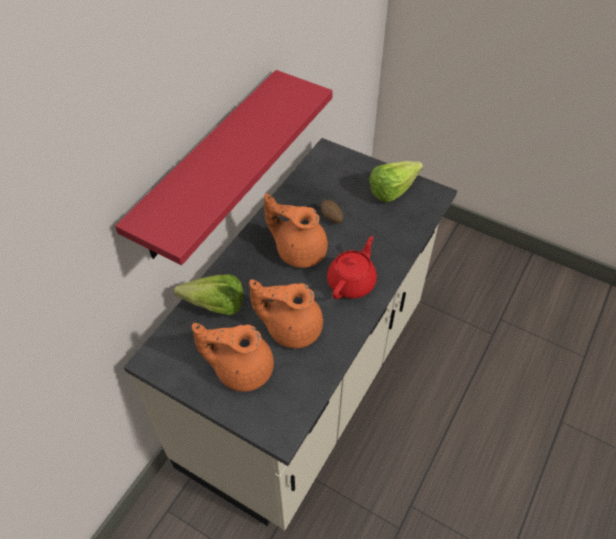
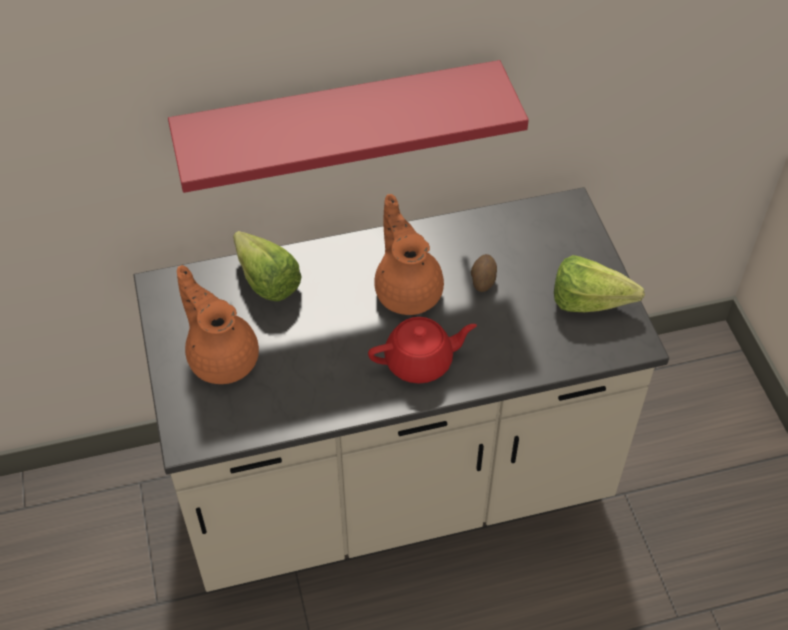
camera: 45 degrees right, 0 degrees up
(291, 328) = (309, 357): orange teapot -> none

